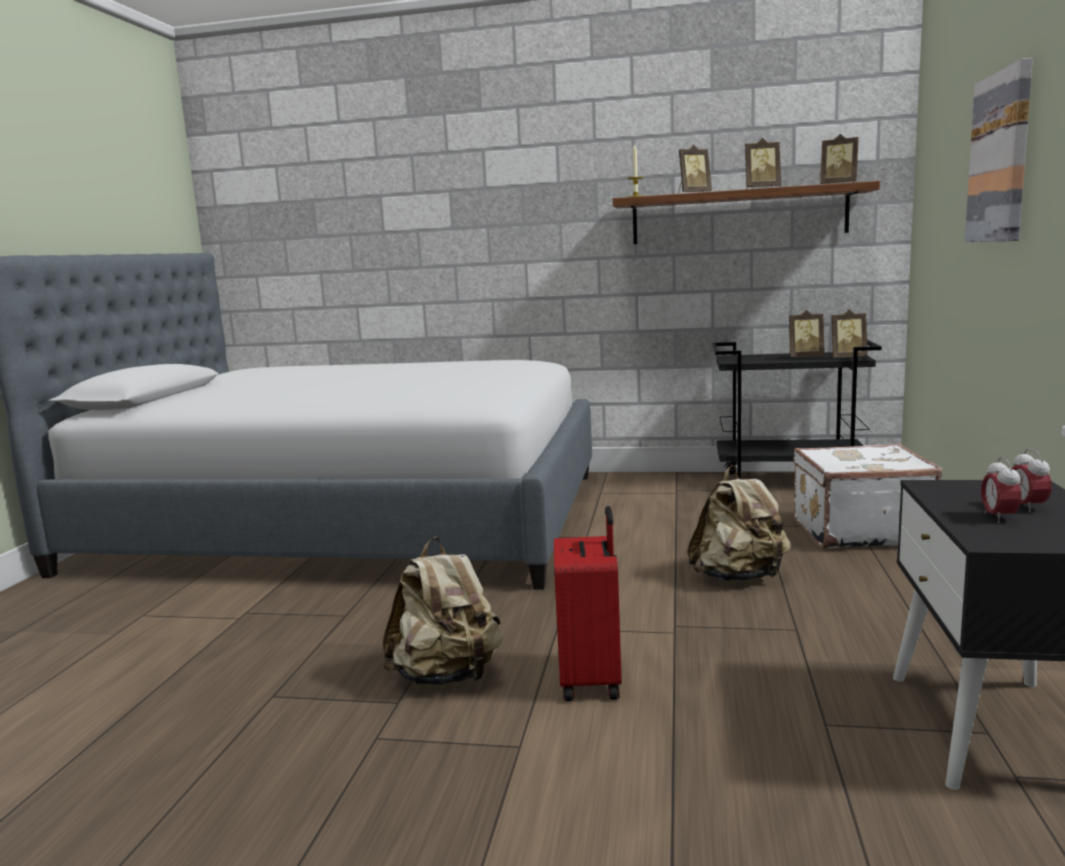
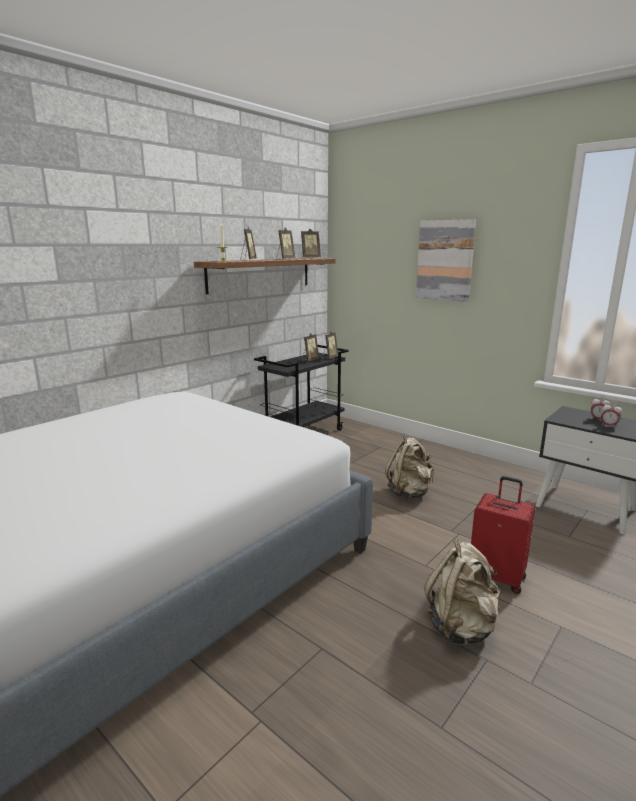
camera: 60 degrees left, 5 degrees up
(858, 531) = (386, 449): white suitcase -> none

